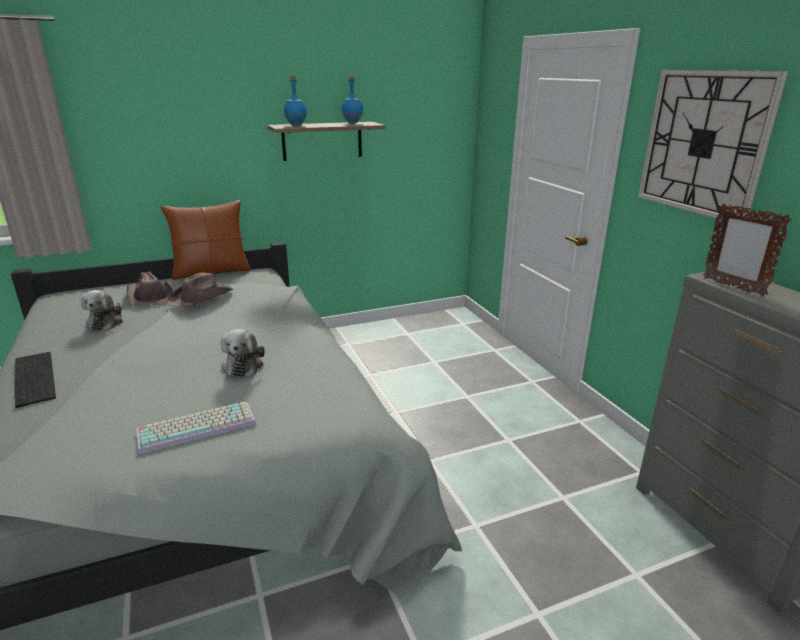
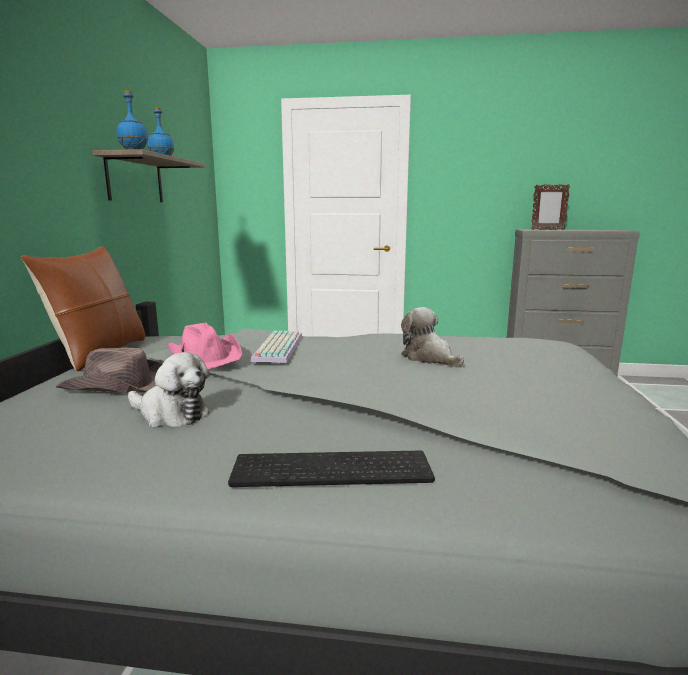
camera: 60 degrees left, 10 degrees down
(198, 426) = (552, 381): keyboard -> keyboard (277, 347)
(201, 297) = (206, 356): brown hat -> pink hat
(243, 364) = (429, 358): plush toy -> plush toy turned 150 degrees counterclockwise
(704, 143) = (479, 162): wall clock -> none

